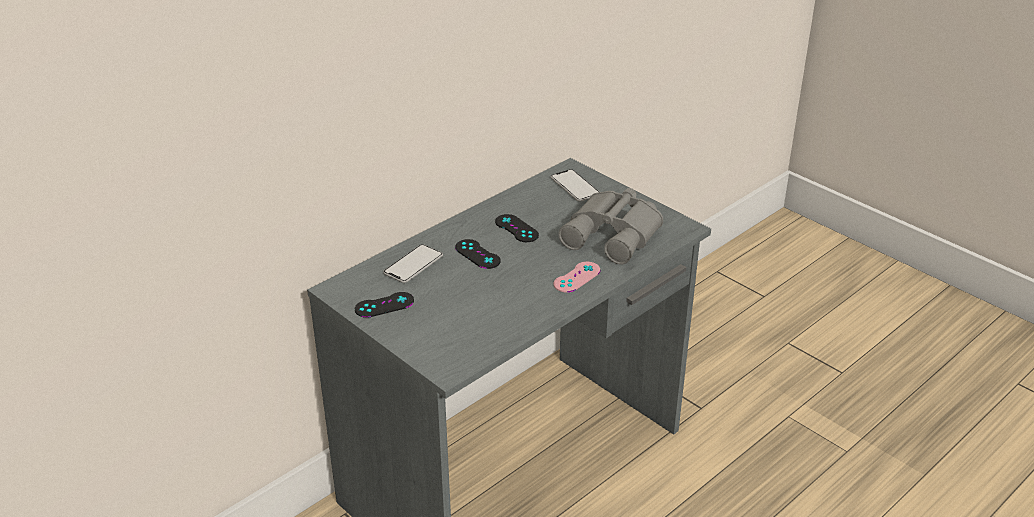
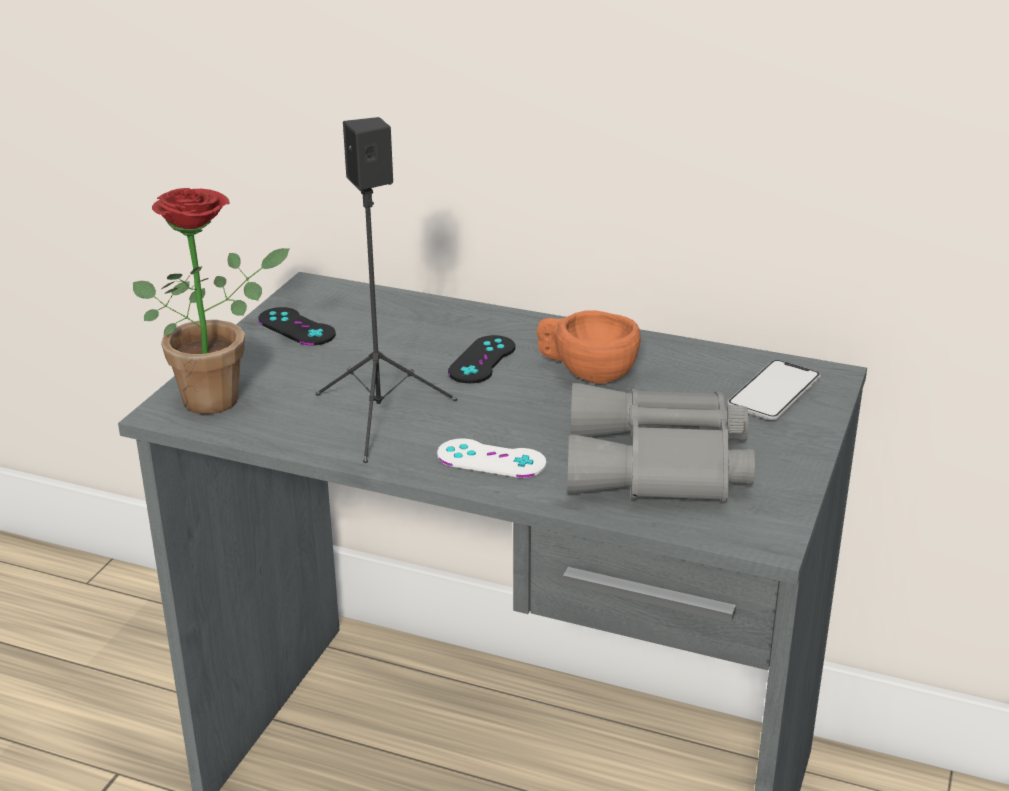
camera: 65 degrees right, 5 degrees down
(413, 265) = (412, 321): phone -> none
(446, 348) = (222, 396): none -> potted plant
(513, 300) = (380, 418): none -> black speaker
(516, 228) = (585, 373): black game controller -> orange cup
(577, 277) = (491, 459): pink game controller -> white game controller

